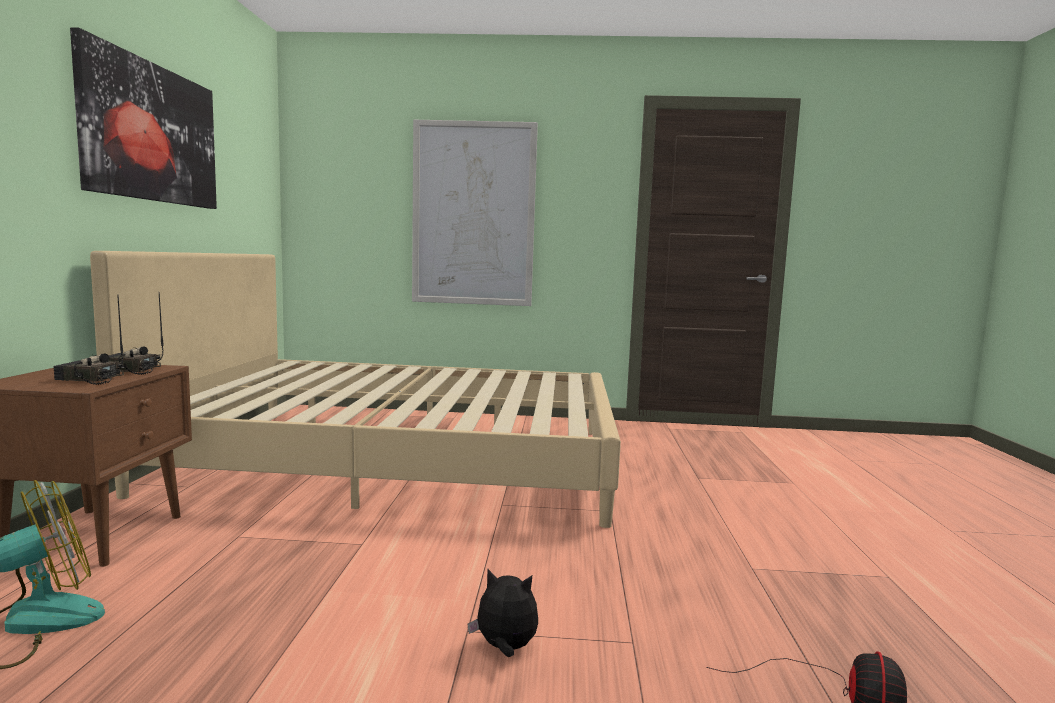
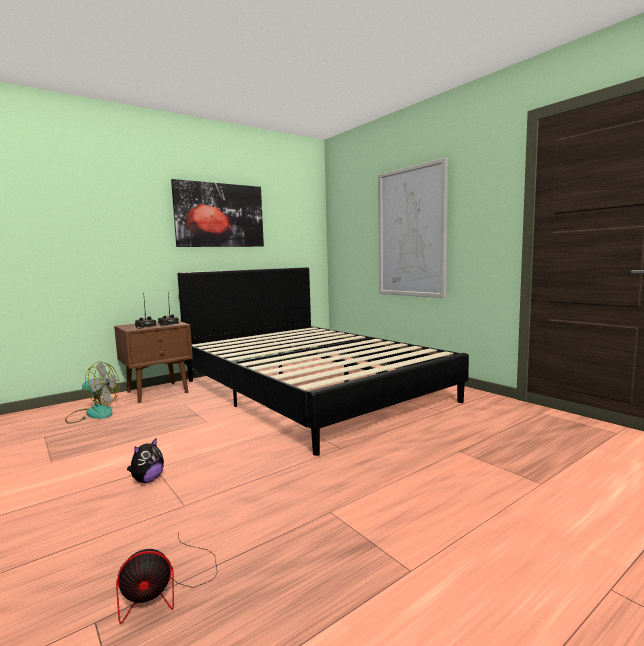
camera: 50 degrees right, 0 degrees up
(400, 459) = (311, 390): beige bed -> black bed
(505, 648) = (147, 480): plush toy -> plush toy turned 60 degrees clockwise

